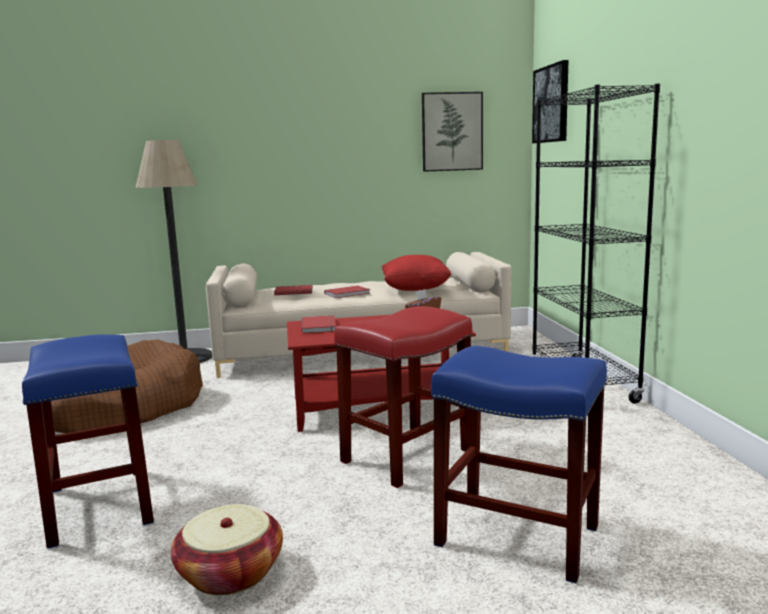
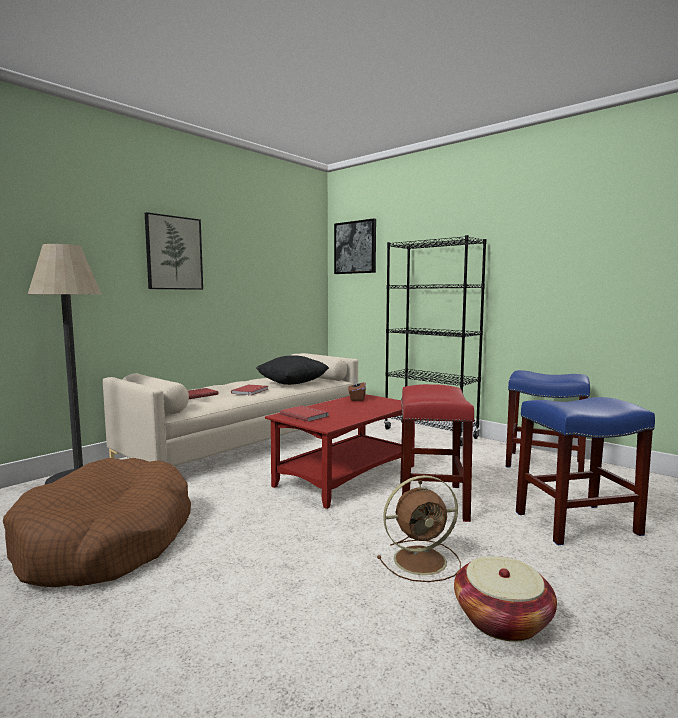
camera: 40 degrees left, 5 degrees down
(101, 506) = (290, 627): blue stool -> blue stool (545, 464)
(277, 502) = (422, 560): none -> brown fan
(415, 290) = (293, 384): red pillow -> black pillow
(452, 132) = (284, 261): picture -> picture (174, 253)

